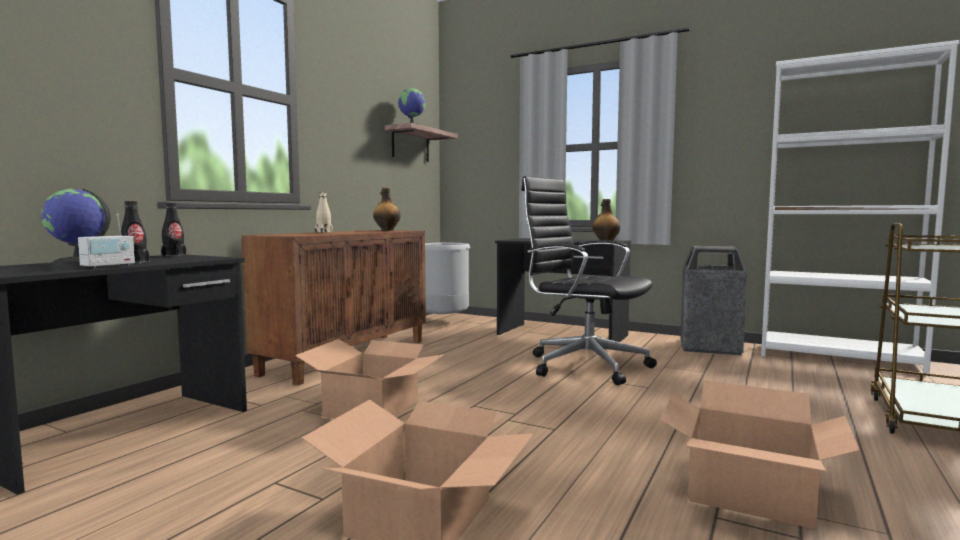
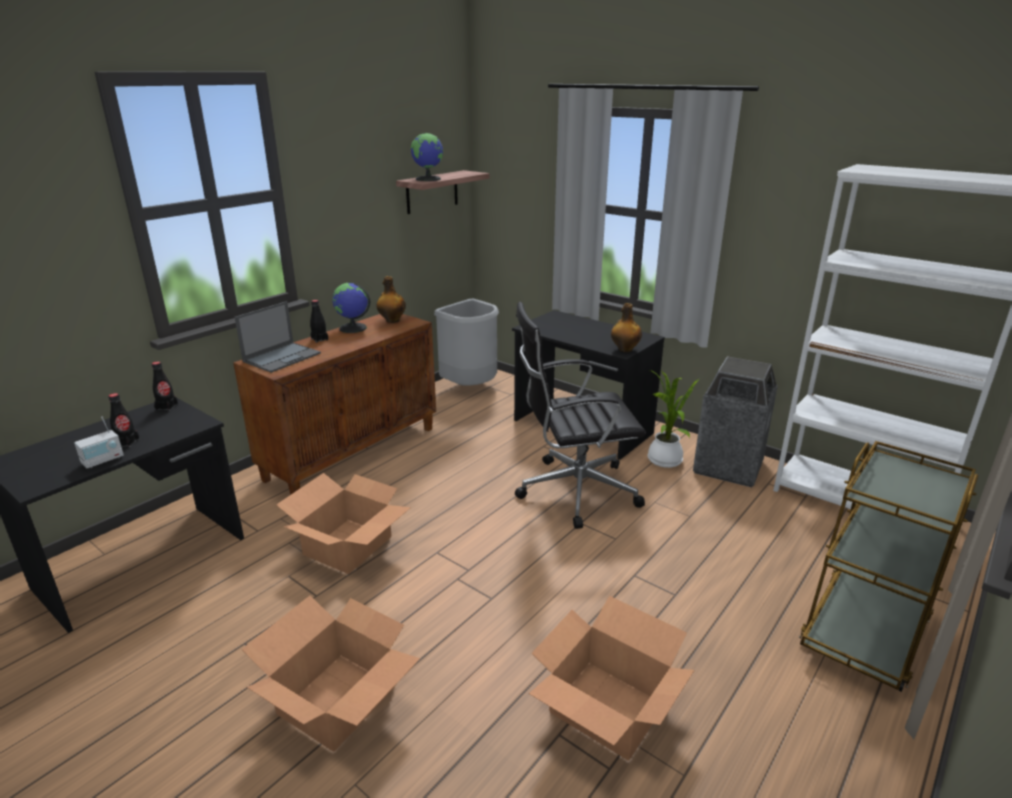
camera: 10 degrees right, 20 degrees up
(78, 262) = (84, 437): globe -> globe (353, 328)
(293, 234) = (282, 357): none -> laptop
(324, 232) = (319, 339): beige bottle -> black bottle
(584, 365) = (574, 491): black office chair -> black office chair turned 60 degrees counterclockwise
(651, 347) = (664, 461): none -> potted plant

